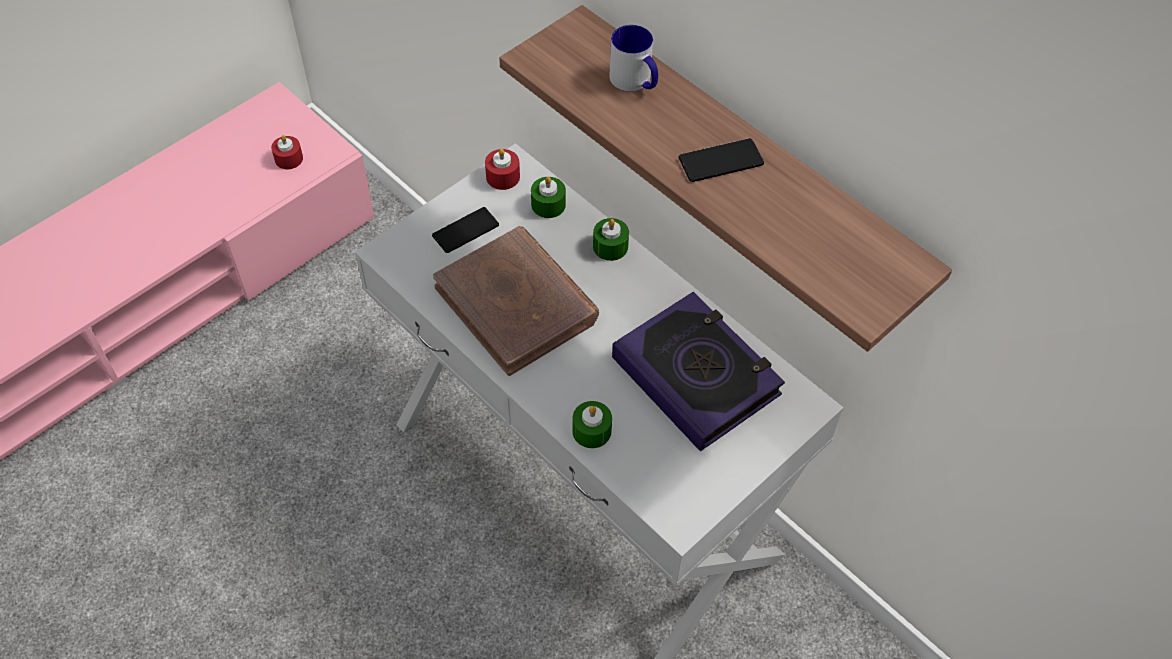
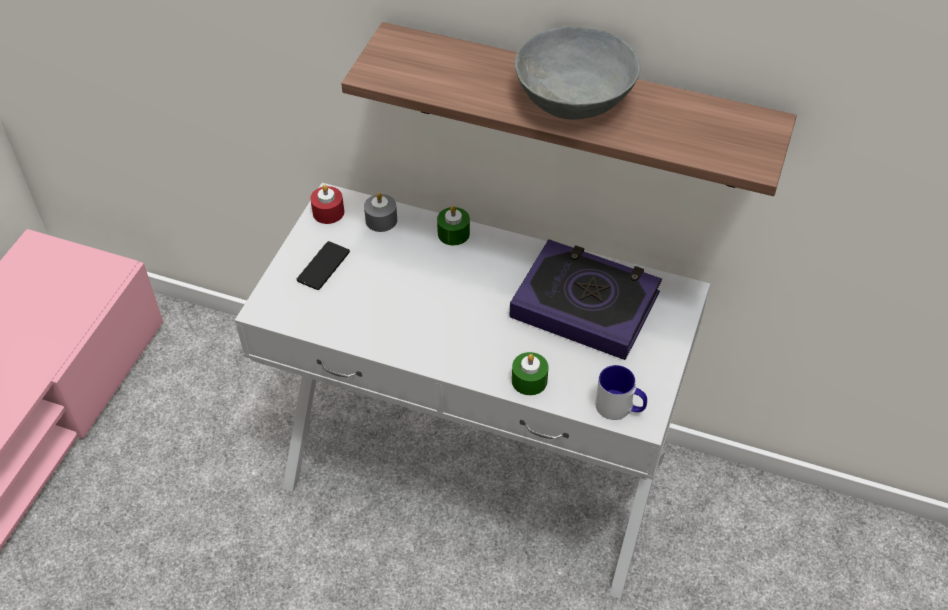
camera: 25 degrees left, 5 degrees down
(289, 159) = (75, 290): red candle -> none
(517, 303) = (404, 306): brown book -> none
(548, 204) = (381, 220): green candle -> grey candle
(635, 82) = (467, 64): mug -> mug (620, 408)
(721, 161) = (575, 99): phone -> grey bowl

